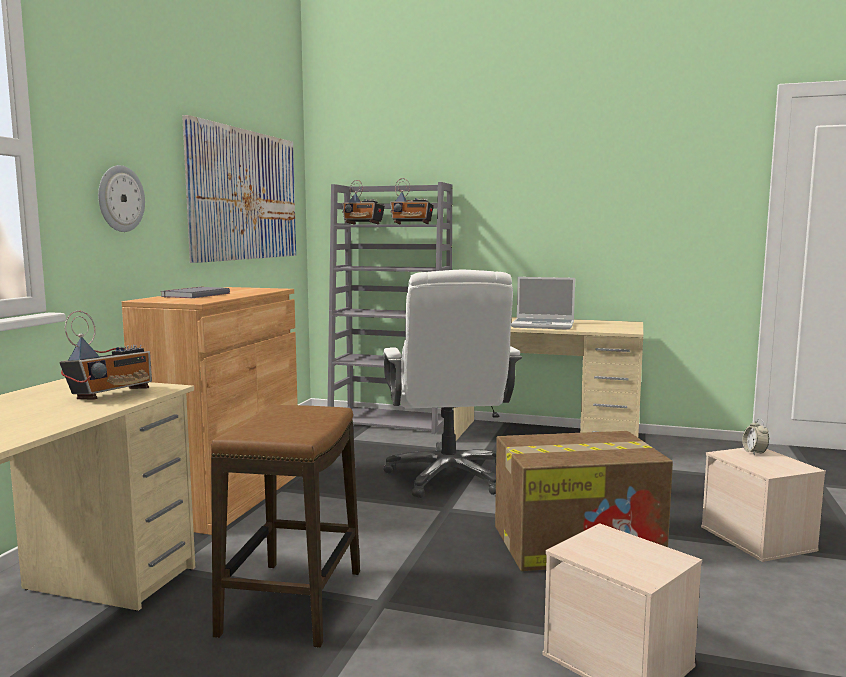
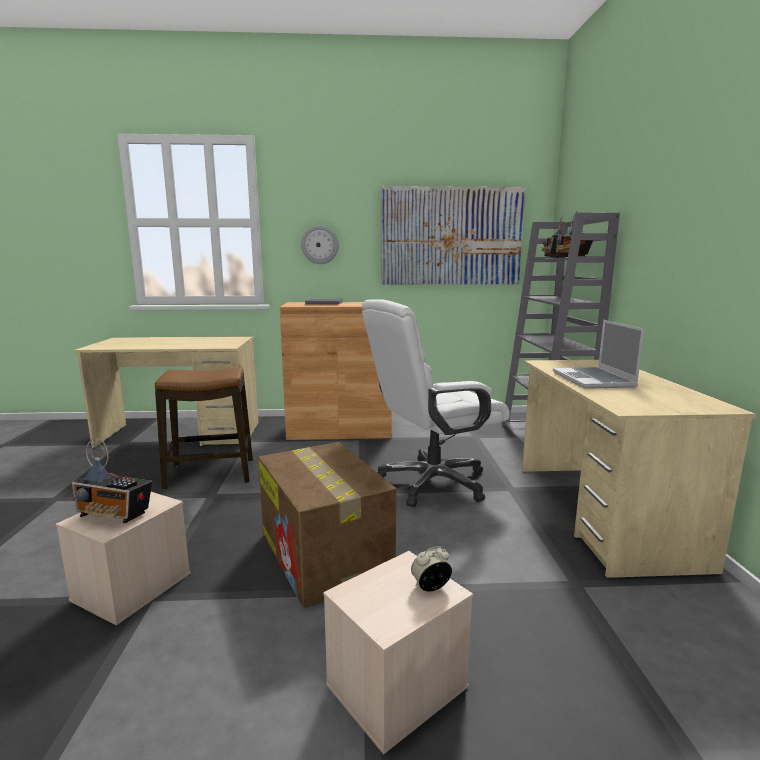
camera: 70 degrees right, 5 degrees up
(112, 395) = (211, 344): radio -> radio (115, 515)

